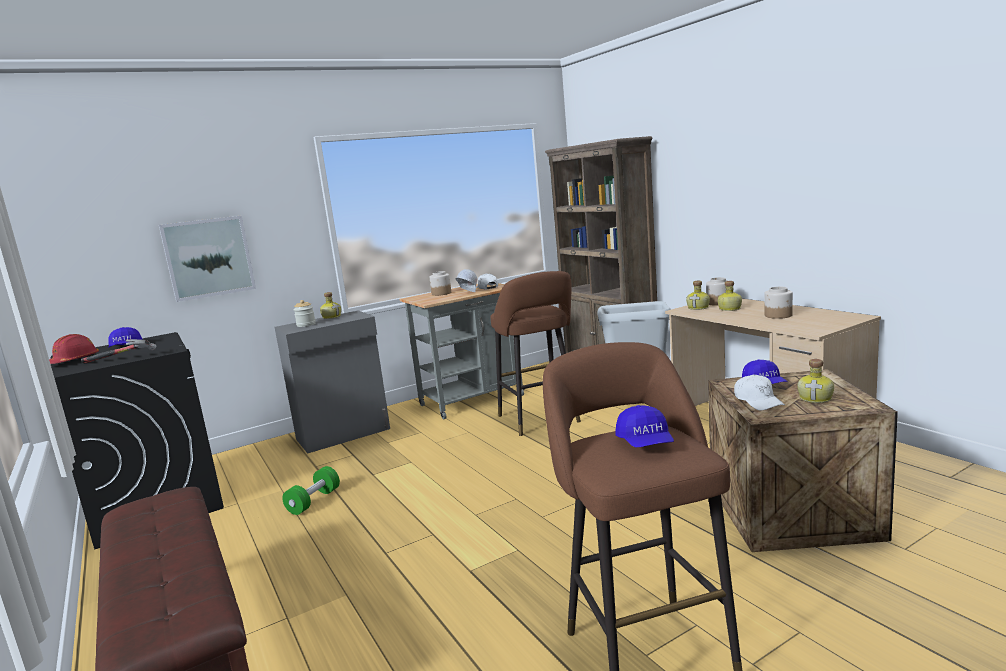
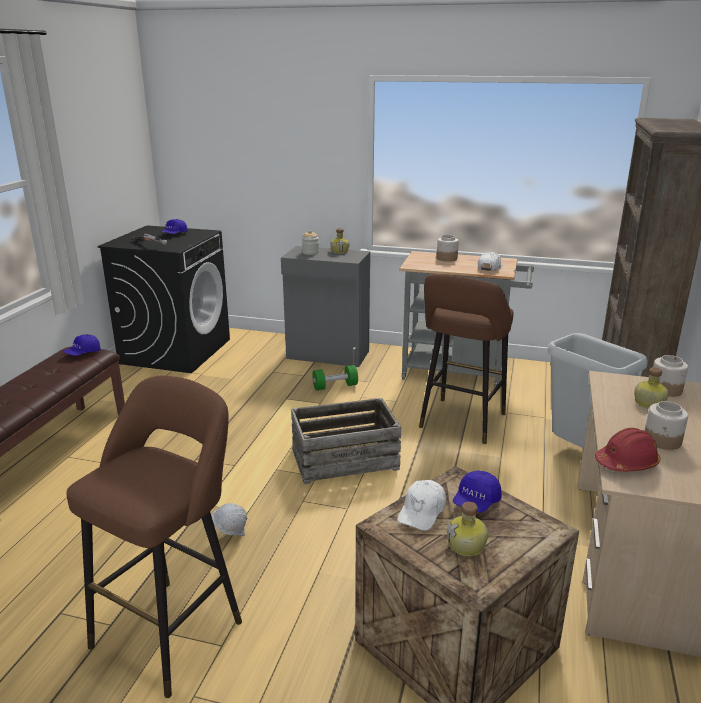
camera: 45 degrees right, 10 degrees up
(74, 361) = (137, 236): red hard hat -> red hard hat (626, 463)
(208, 257) = (265, 174): picture -> none
(314, 501) = (229, 397): green dumbbell -> green dumbbell (335, 386)
(467, 294) = (458, 268): white hard hat -> white hard hat (231, 534)
(513, 479) = (344, 460): none -> crate
(645, 443) = (150, 476): blue cap -> blue cap (83, 353)
(698, 308) = (627, 384): bottle -> none

